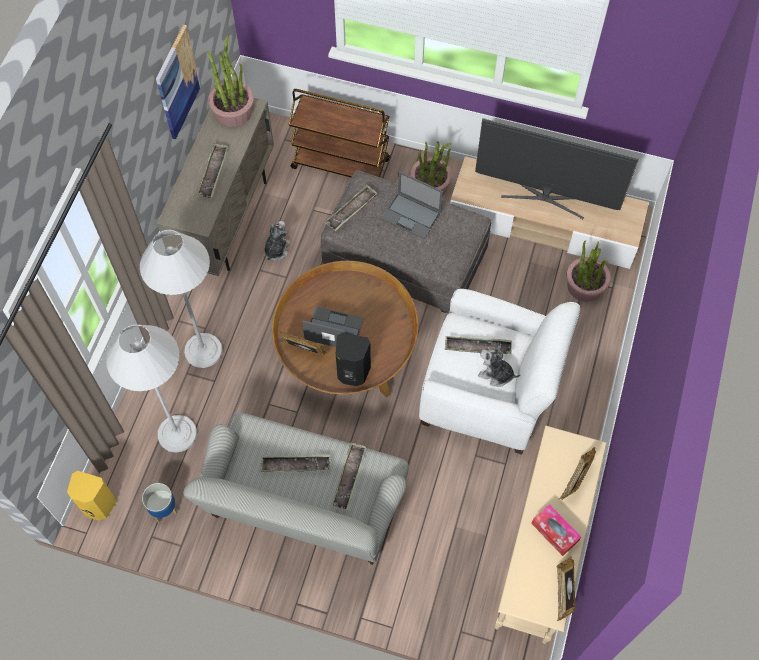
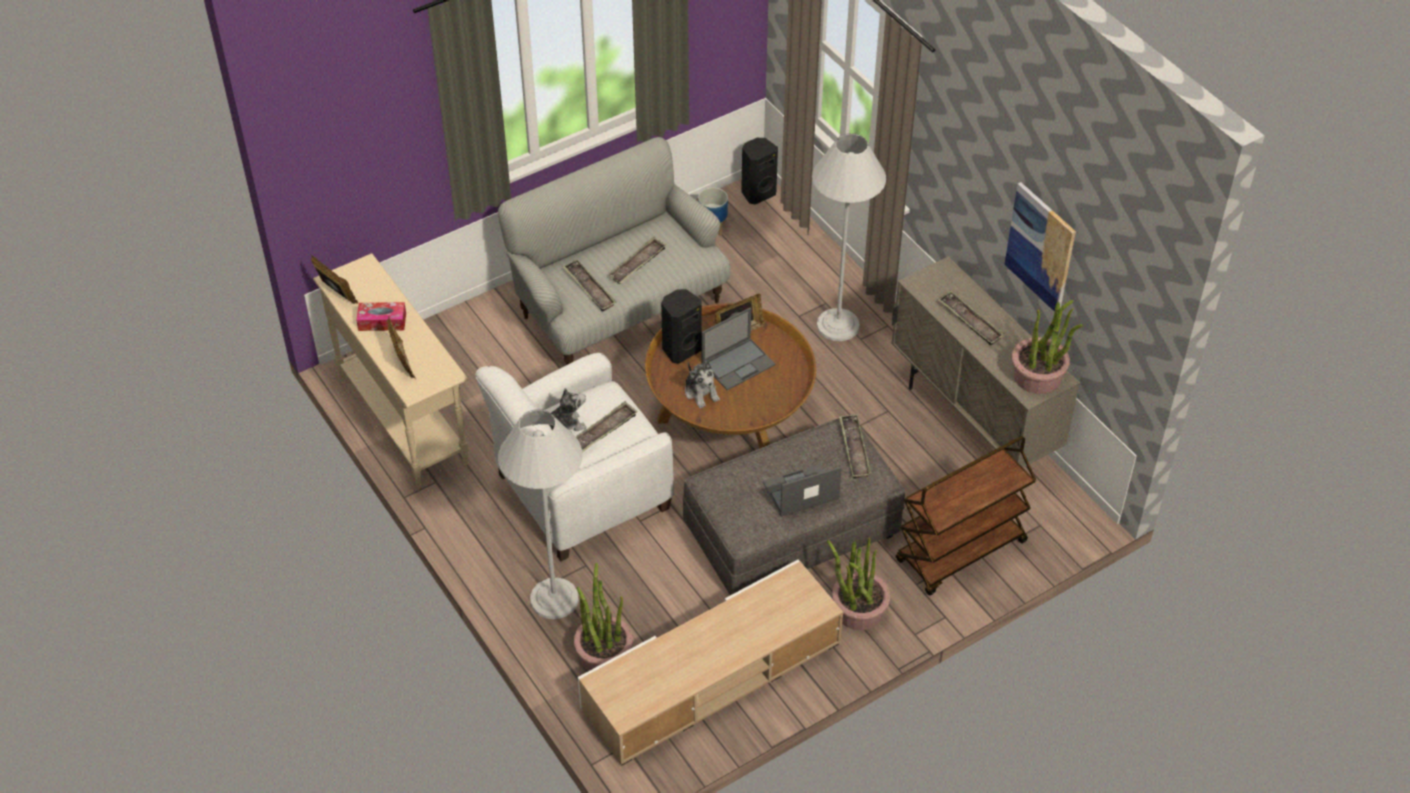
camera: 130 degrees right, 15 degrees down
(98, 506) = (757, 193): yellow speaker -> black speaker
(177, 434) = (772, 267): white floor lamp -> white floor lamp (554, 599)
(276, 249) = (900, 436): plush toy -> plush toy (701, 393)
(545, 196) = (721, 644): television -> none

